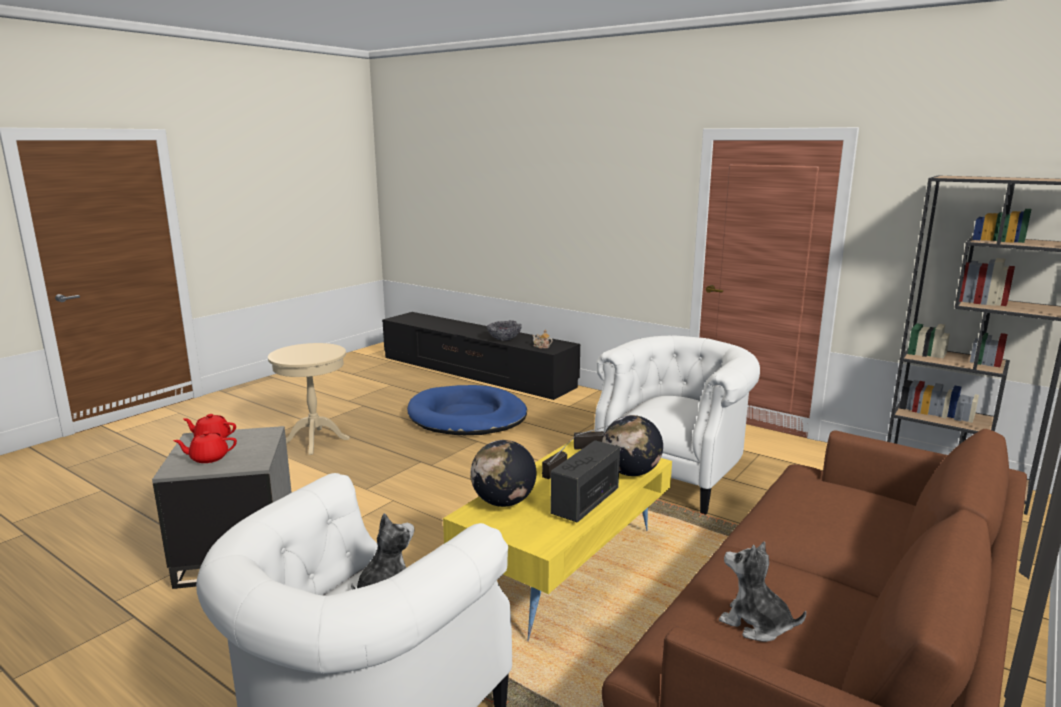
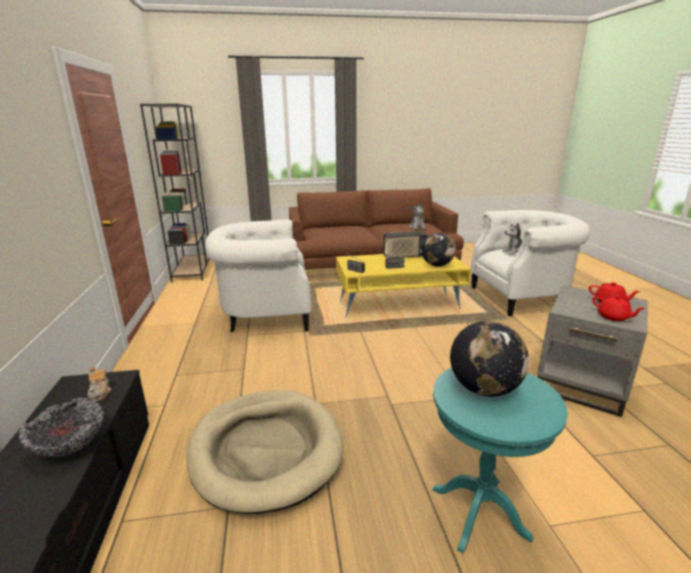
camera: 135 degrees left, 5 degrees up
(315, 441) = (479, 513): beige side table -> turquoise side table
(467, 416) = (266, 450): blue dog bed -> beige dog bed
(631, 473) = (363, 258): globe -> globe (484, 389)

